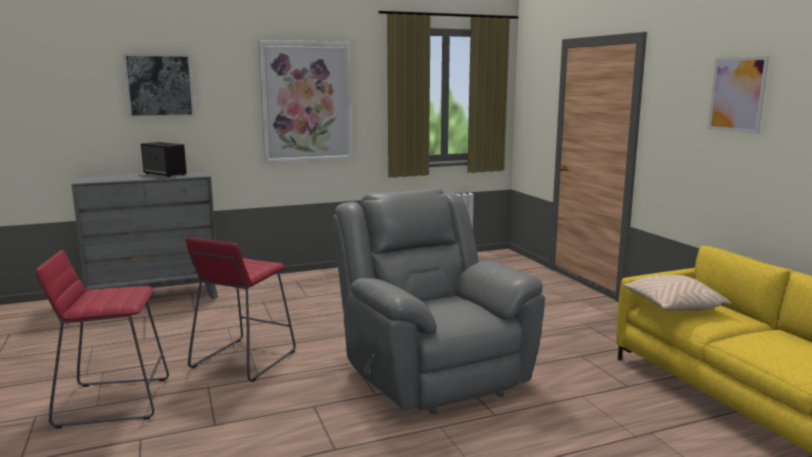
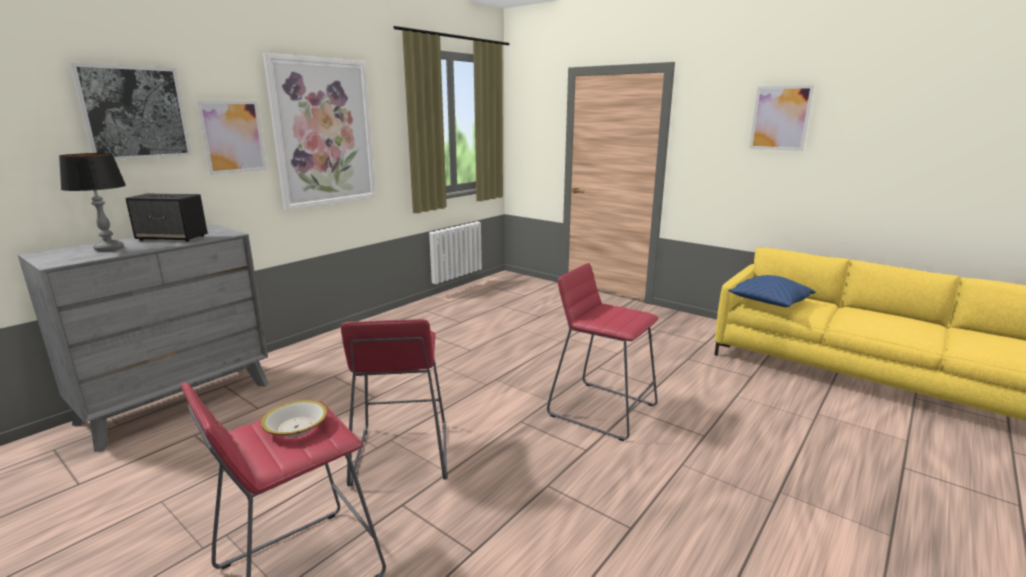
camera: 30 degrees left, 5 degrees up
(116, 295) = (296, 427): none -> bowl
(122, 177) = (109, 249): none -> table lamp
(228, 103) = (233, 137): none -> picture
(431, 372) = (602, 410): grey armchair -> red stool
(672, 306) = (769, 302): beige pillow -> blue pillow

